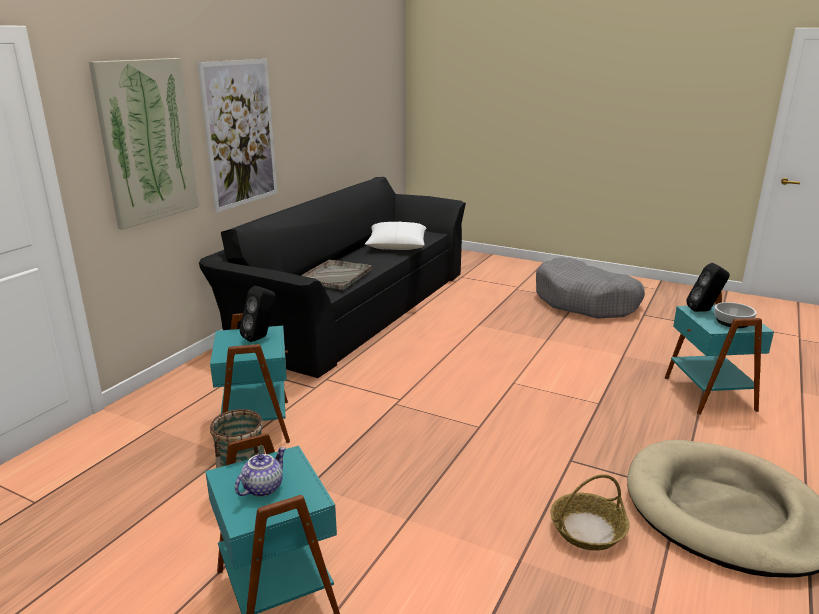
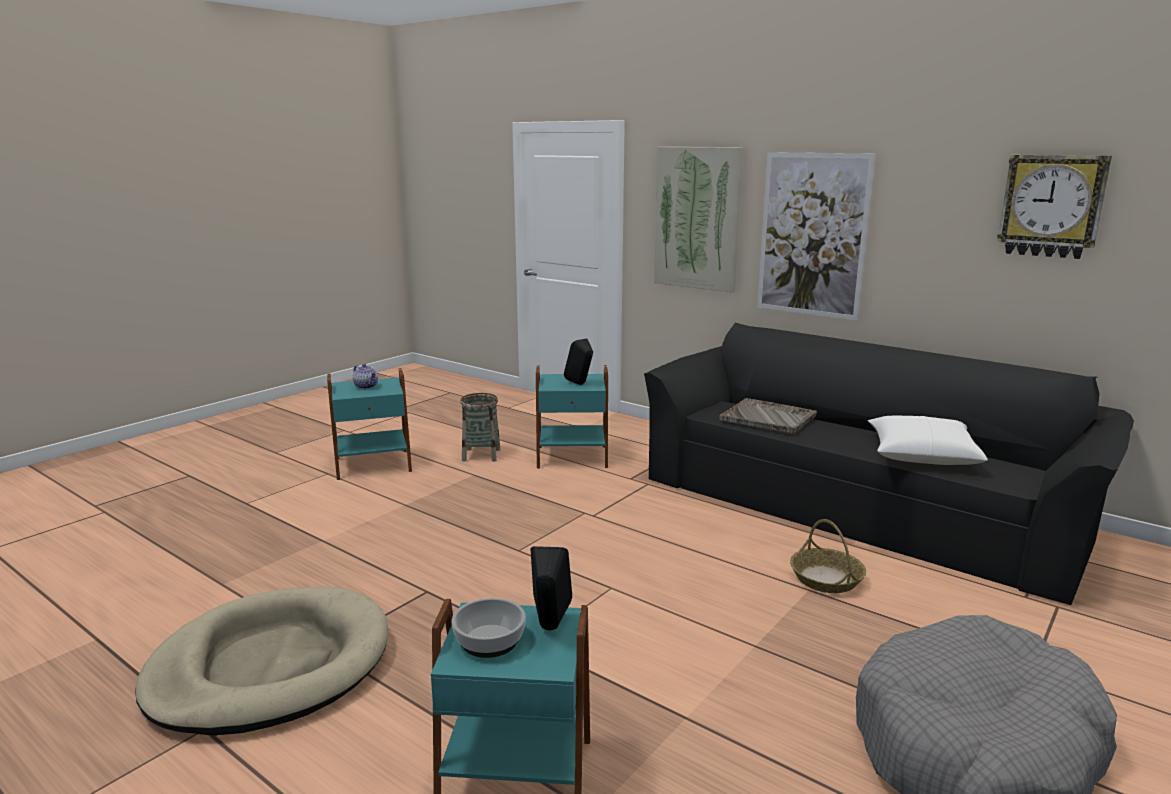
camera: 100 degrees right, 5 degrees down
(338, 86) = (1051, 206): none -> wall clock
(588, 529) = (325, 576): basket -> basket (826, 579)

